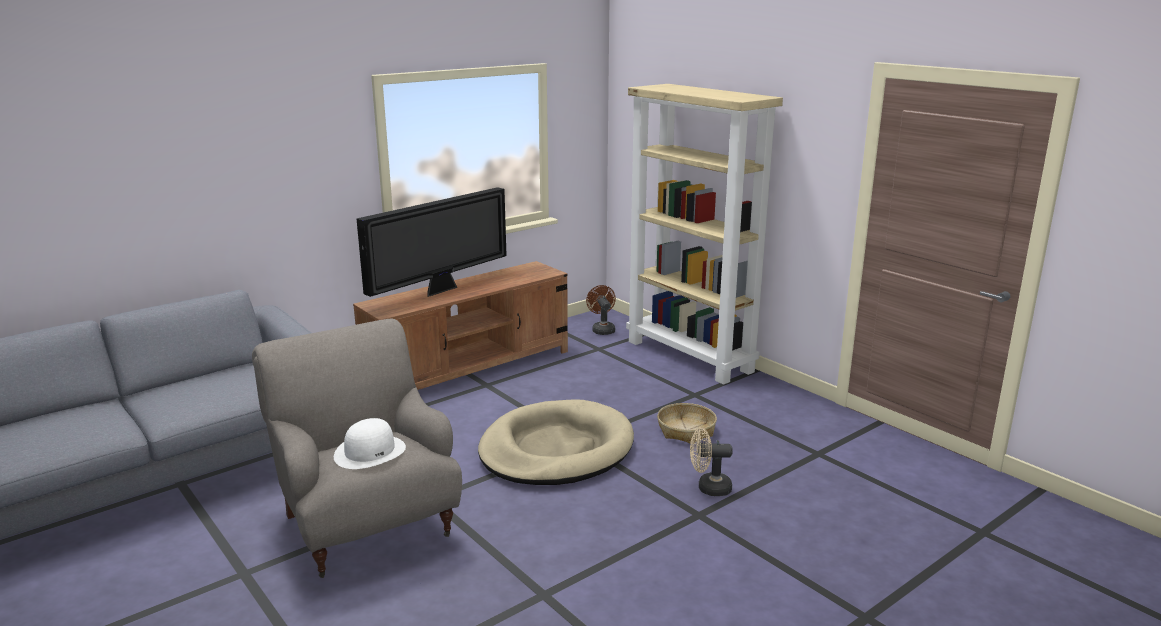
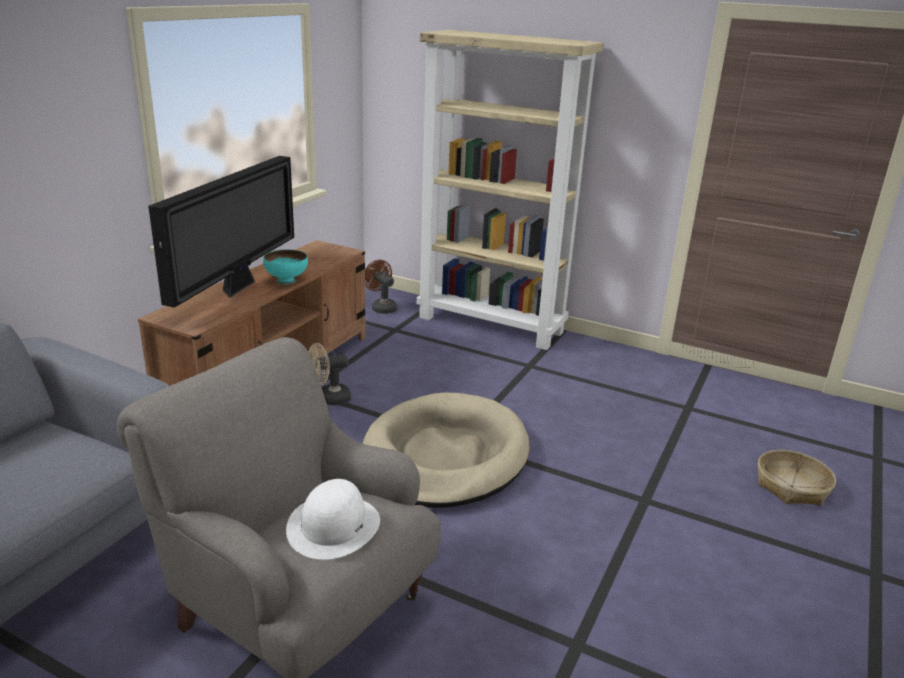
camera: 25 degrees left, 5 degrees up
(480, 290) = (286, 281): none -> turquoise bowl
(686, 430) = (554, 407): basket -> basket (792, 486)
(708, 488) = (628, 467): beige fan -> beige fan (329, 399)

